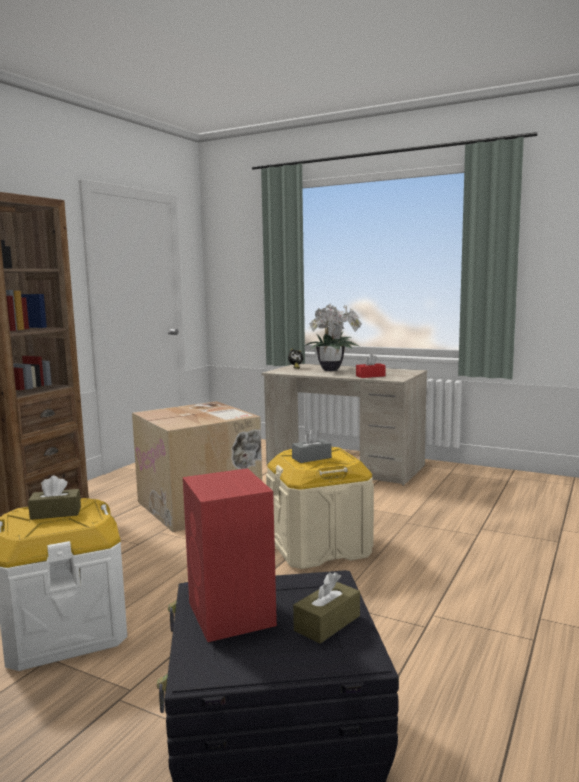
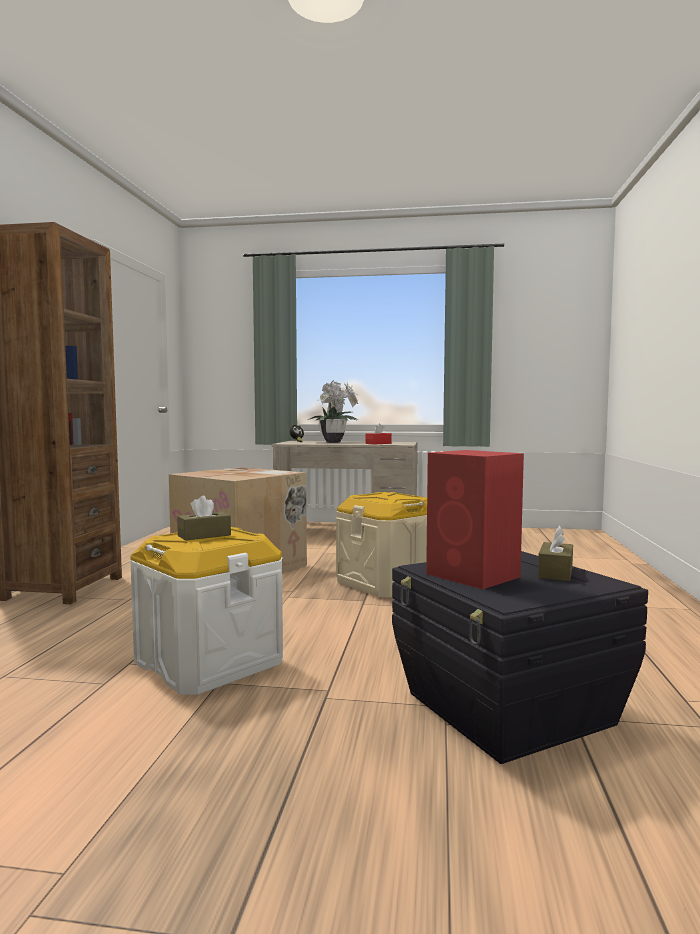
camera: 20 degrees left, 5 degrees down
(311, 458) = (383, 497): grey tissue box -> none

